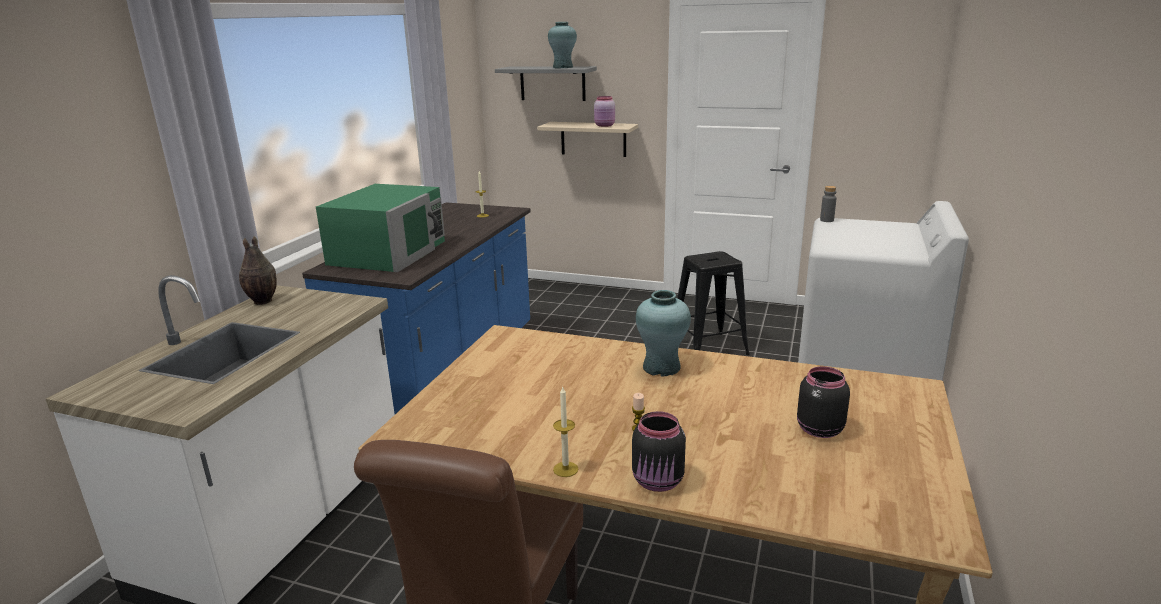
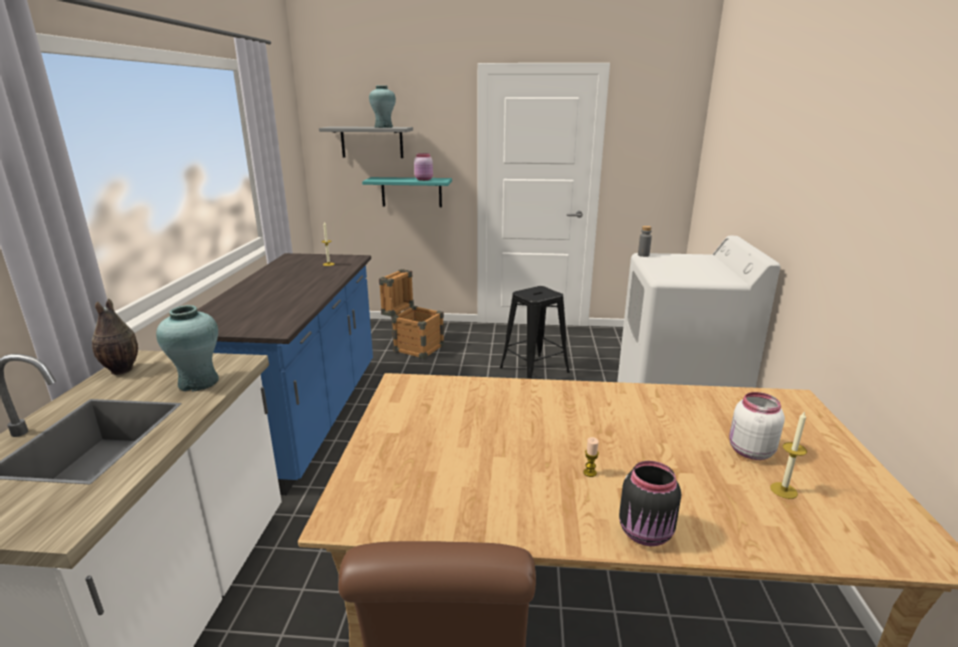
camera: 15 degrees left, 0 degrees up
(389, 252) = (249, 305): green microwave -> none
(565, 469) = (545, 533): candle -> candle (783, 490)
(582, 312) = (414, 347): none -> crate
(593, 139) = (411, 192): beige shelf -> turquoise shelf
(662, 367) = (572, 403): turquoise vase -> turquoise vase (199, 382)
(818, 429) = (749, 451): black jar -> white jar

